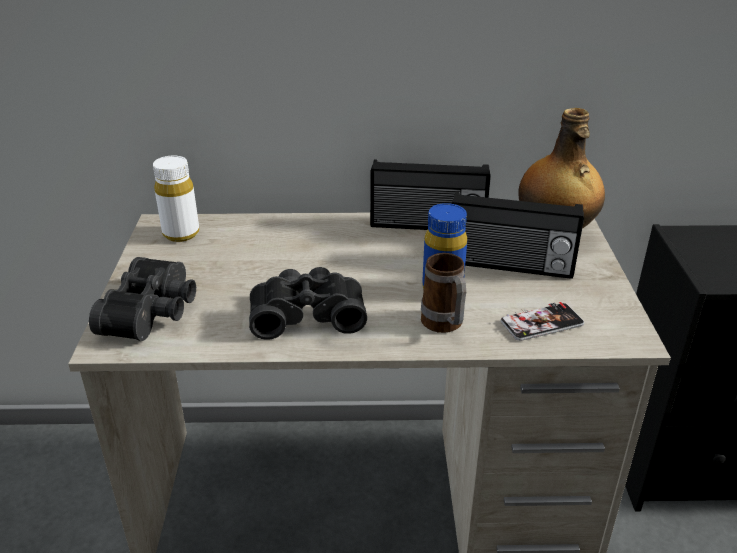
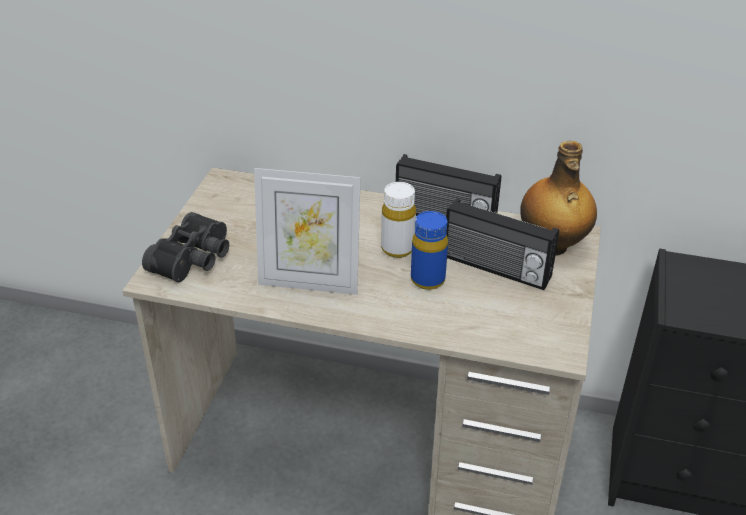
camera: 15 degrees right, 5 degrees up
(181, 233) = (237, 191): white bottle -> white bottle (397, 249)
(307, 314) = (309, 282): black binoculars -> picture frame
(444, 326) = (413, 313): mug -> none
(541, 323) = (494, 325): phone -> none

